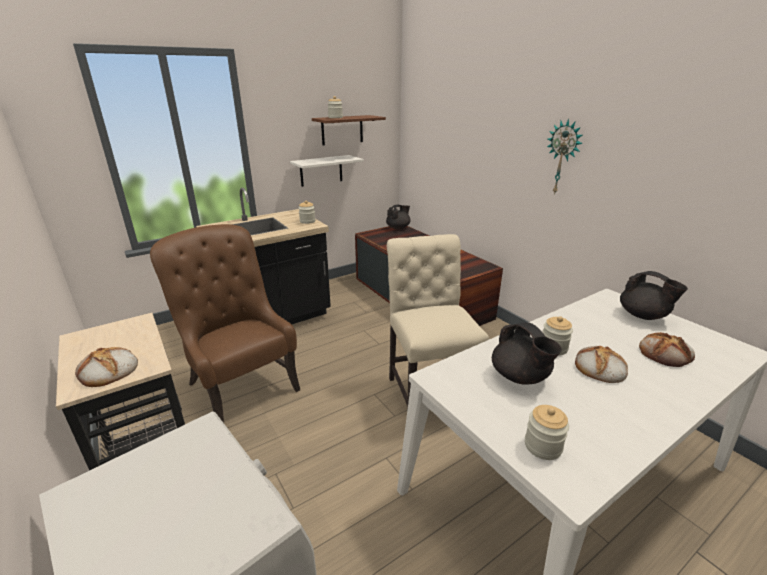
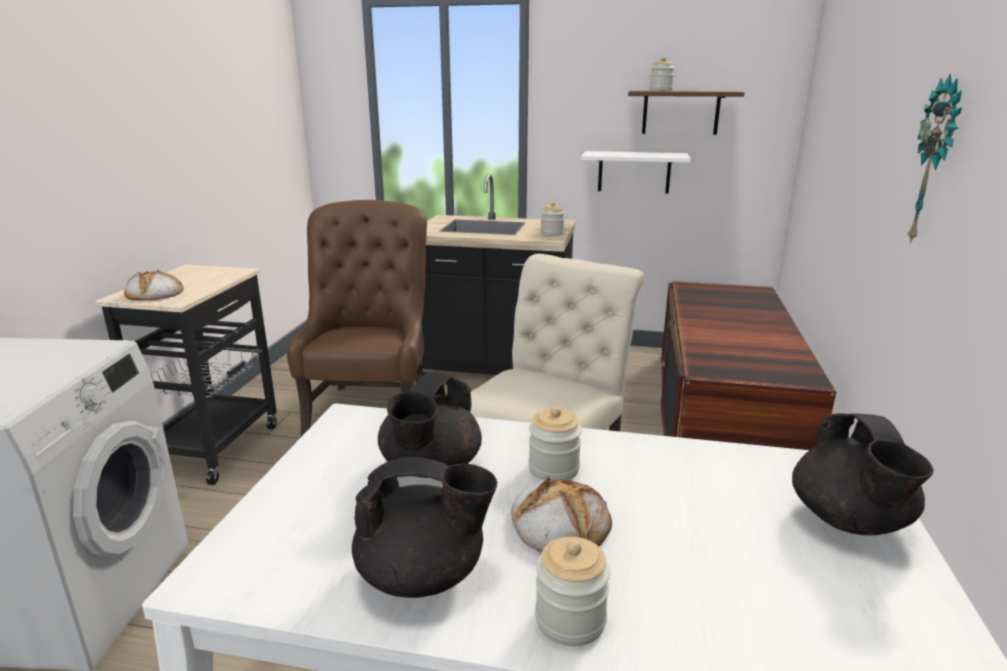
camera: 45 degrees right, 5 degrees down
(398, 228) = (753, 290): black teapot -> black teapot (423, 575)
(543, 446) = (283, 531): jar -> jar (570, 620)
(665, 353) = (737, 581): bread -> none

